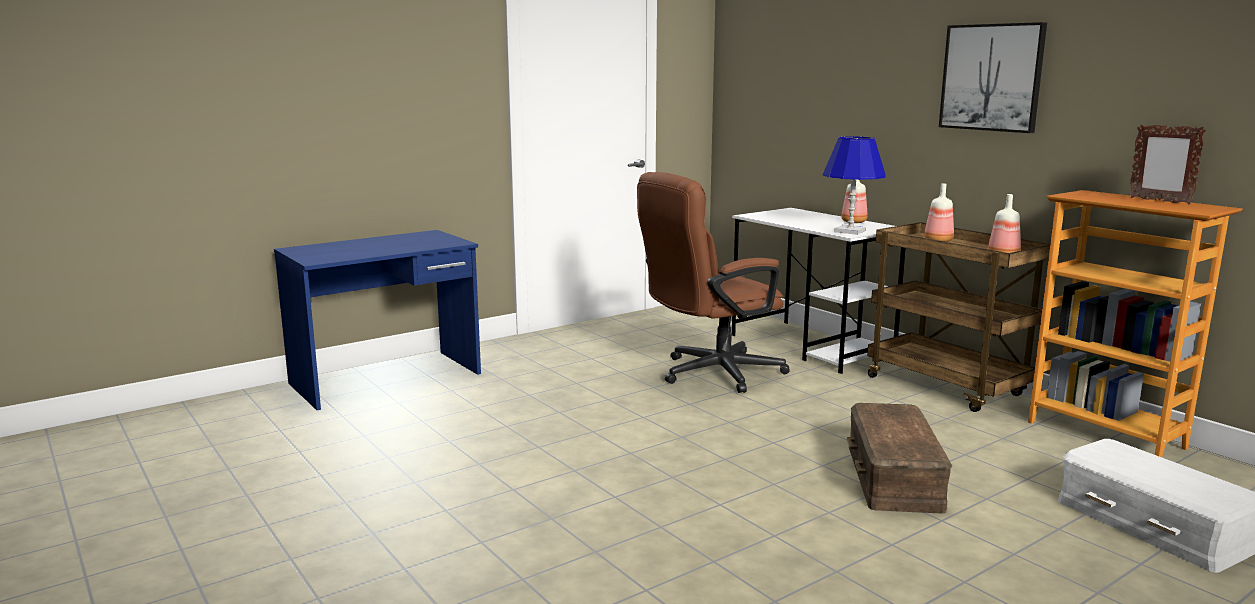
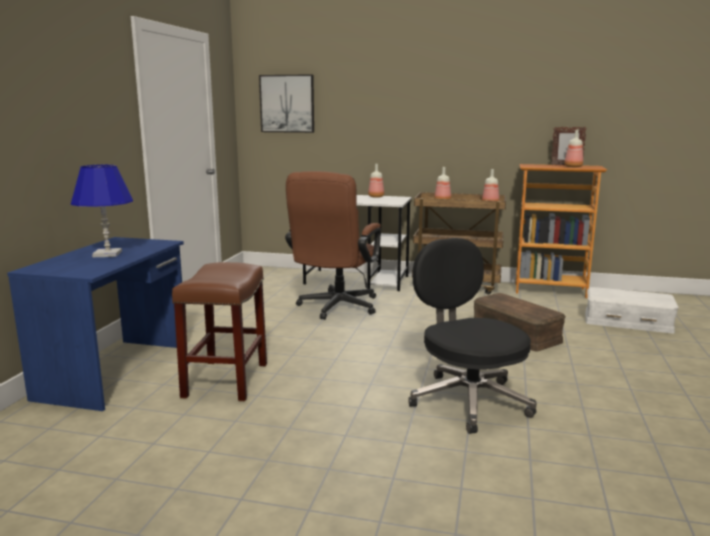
camera: 40 degrees left, 0 degrees up
(451, 417) = (226, 380): none -> brown stool
(642, 530) = (468, 400): none -> black office chair
(850, 231) = (391, 201): blue table lamp -> blue table lamp (108, 254)
(992, 77) = (459, 104): picture -> picture (287, 103)
(1157, 204) = (572, 167): none -> bottle

